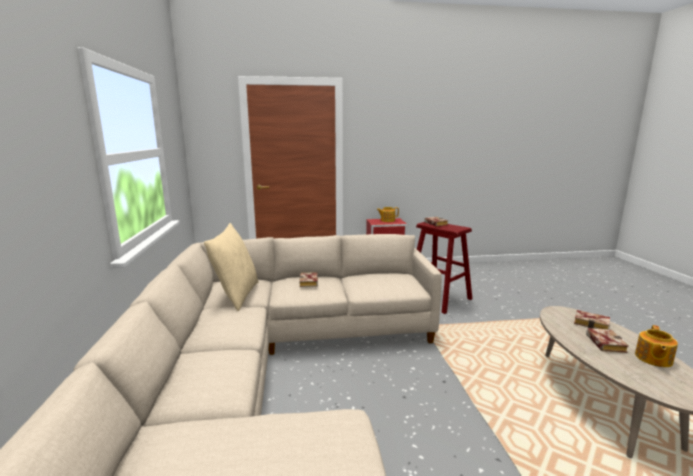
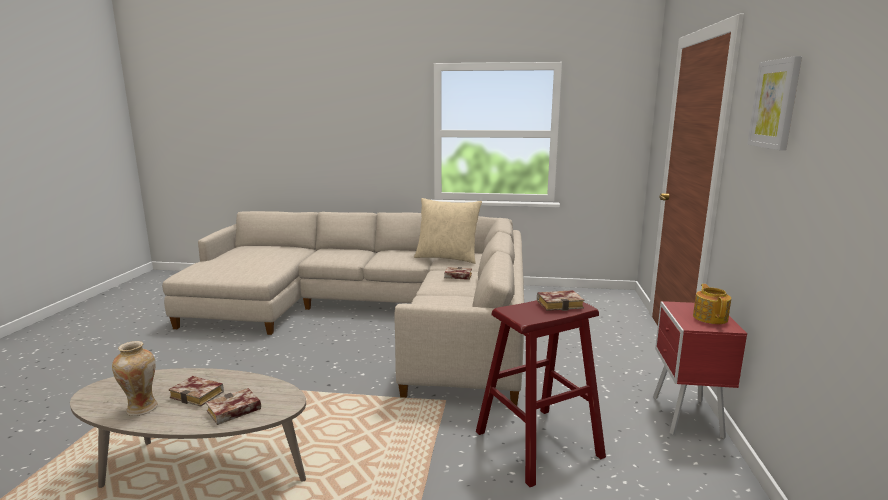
camera: 105 degrees right, 0 degrees up
(393, 123) = (775, 104): none -> picture
(653, 359) = (141, 408): teapot -> vase

